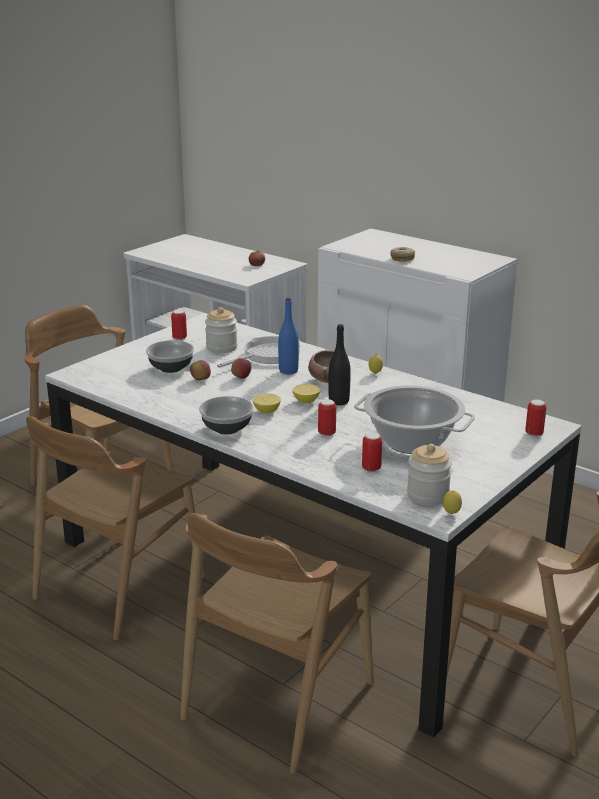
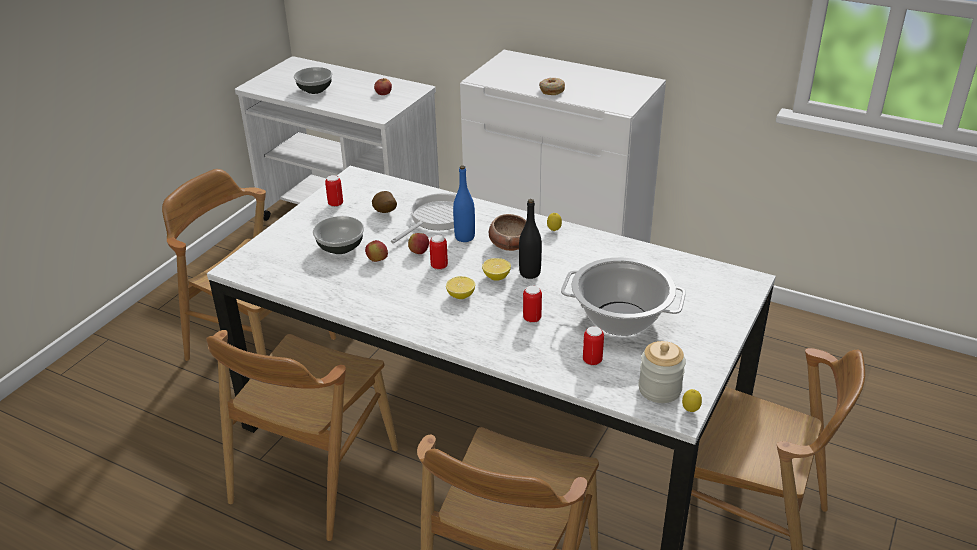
camera: 10 degrees left, 10 degrees up
(221, 348) = (384, 213): jar -> potato
(226, 429) = (427, 325): bowl -> bowl (314, 90)
(534, 433) = (734, 293): can -> can (439, 266)

